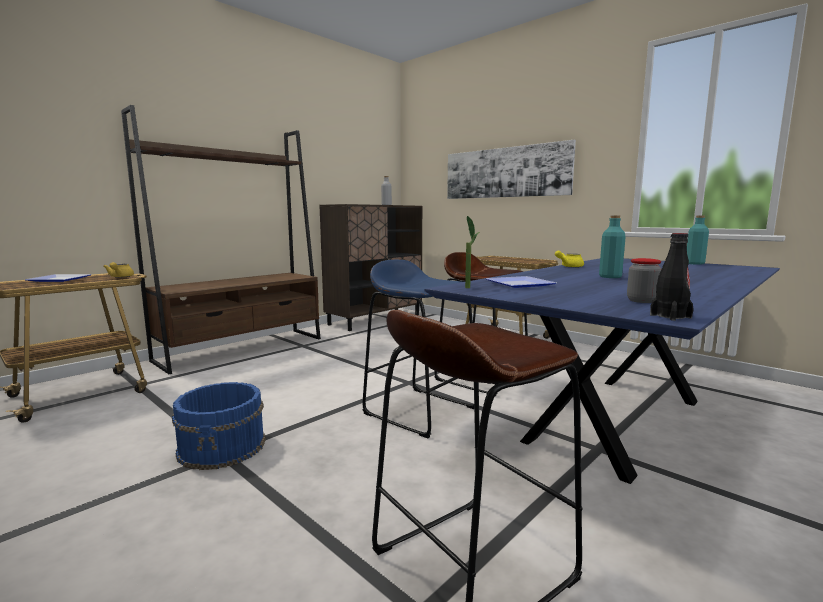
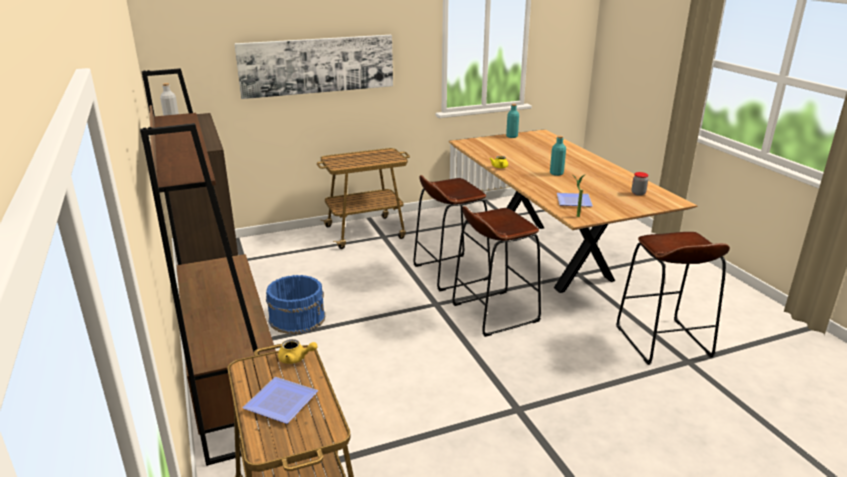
camera: 65 degrees left, 15 degrees up
(223, 446) = (506, 408): blue bucket -> blue bucket (297, 318)
(420, 410) = (494, 313): blue stool -> brown stool
(618, 419) = (548, 255): blue dining table -> brown dining table
(670, 316) = (675, 201): black bottle -> none

